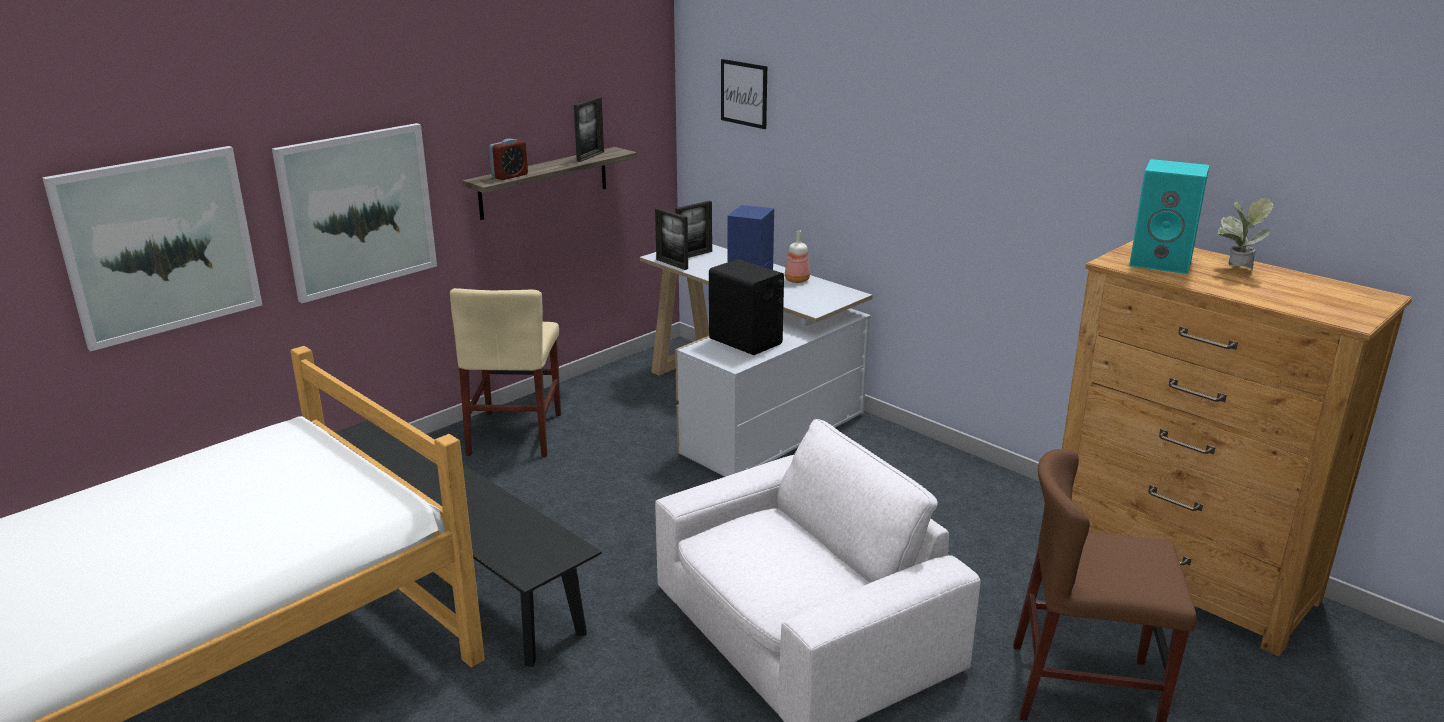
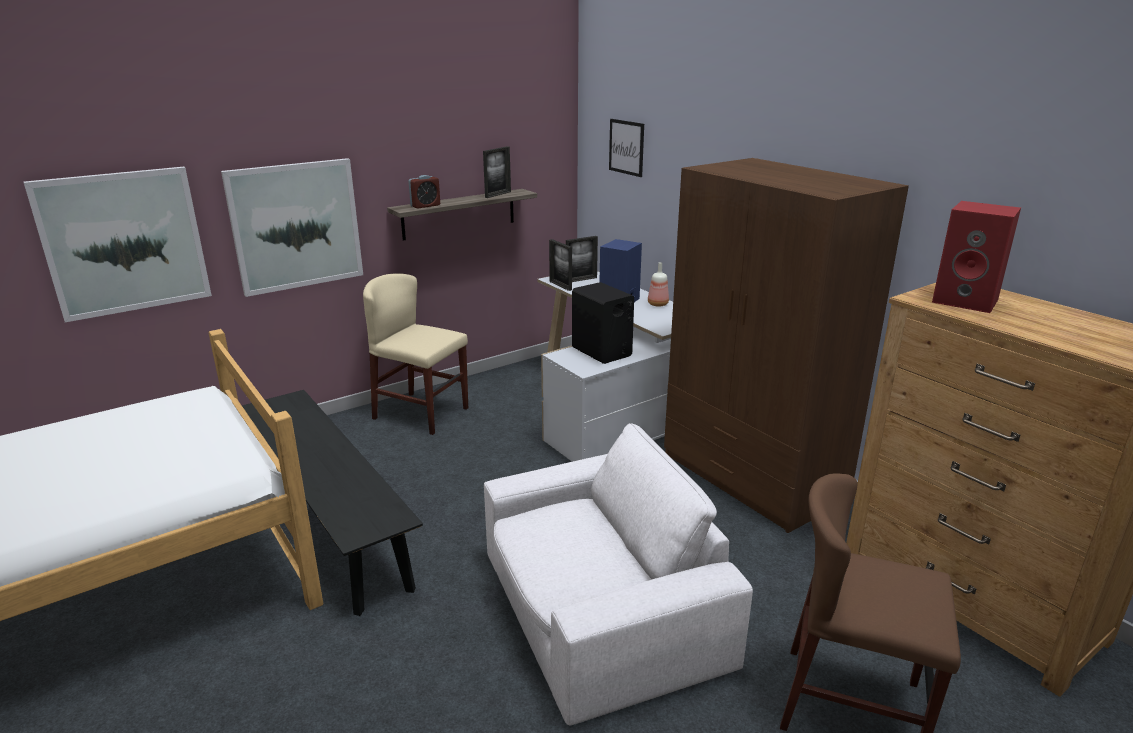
camera: 10 degrees right, 0 degrees up
(515, 434) = (421, 413): beige chair -> beige chair turned 105 degrees clockwise
(929, 473) = (752, 477): none -> brown wardrobe
(1162, 262) = (967, 301): turquoise speaker -> red speaker
(1235, 270) = (1041, 312): potted plant -> none

